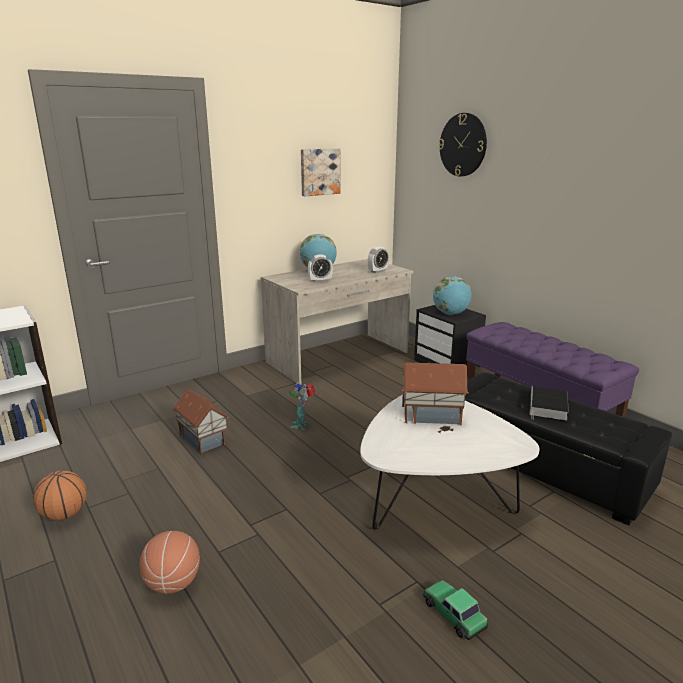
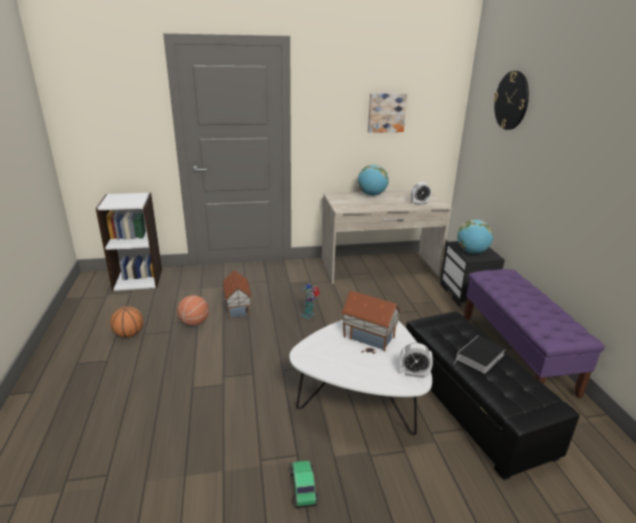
camera: 25 degrees right, 5 degrees up
(173, 583) = (154, 397): basketball -> basketball (194, 322)
(320, 281) = (363, 204): alarm clock -> alarm clock (414, 373)

